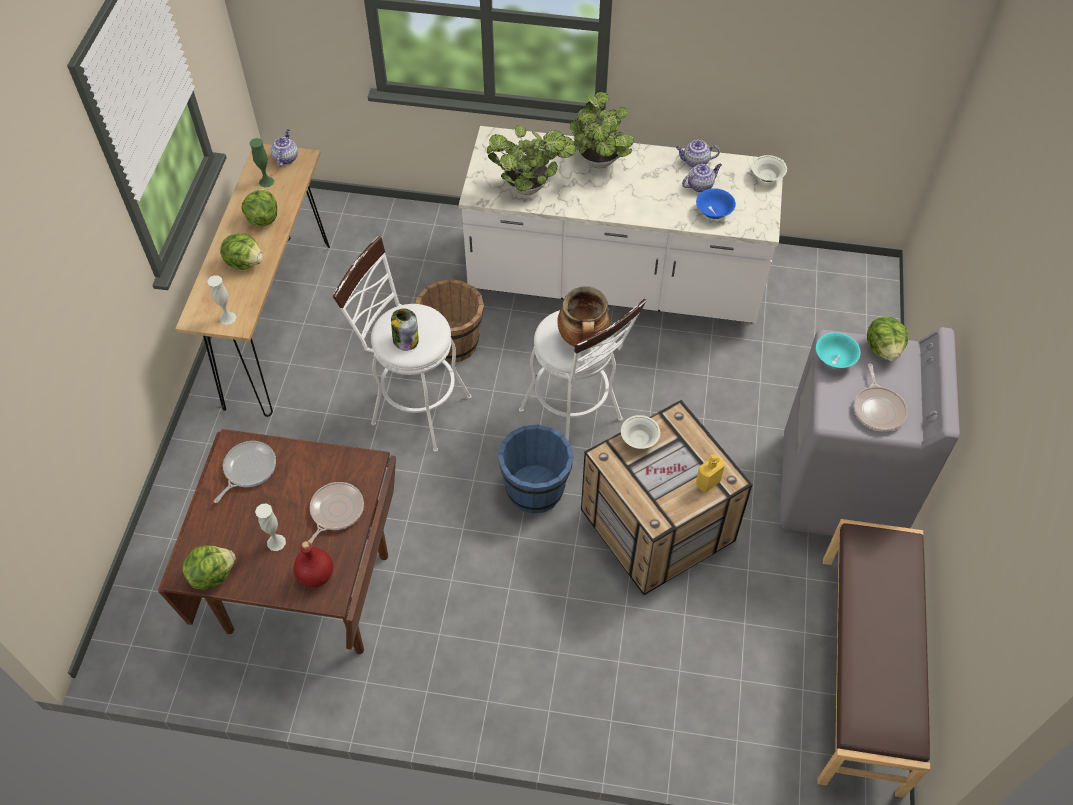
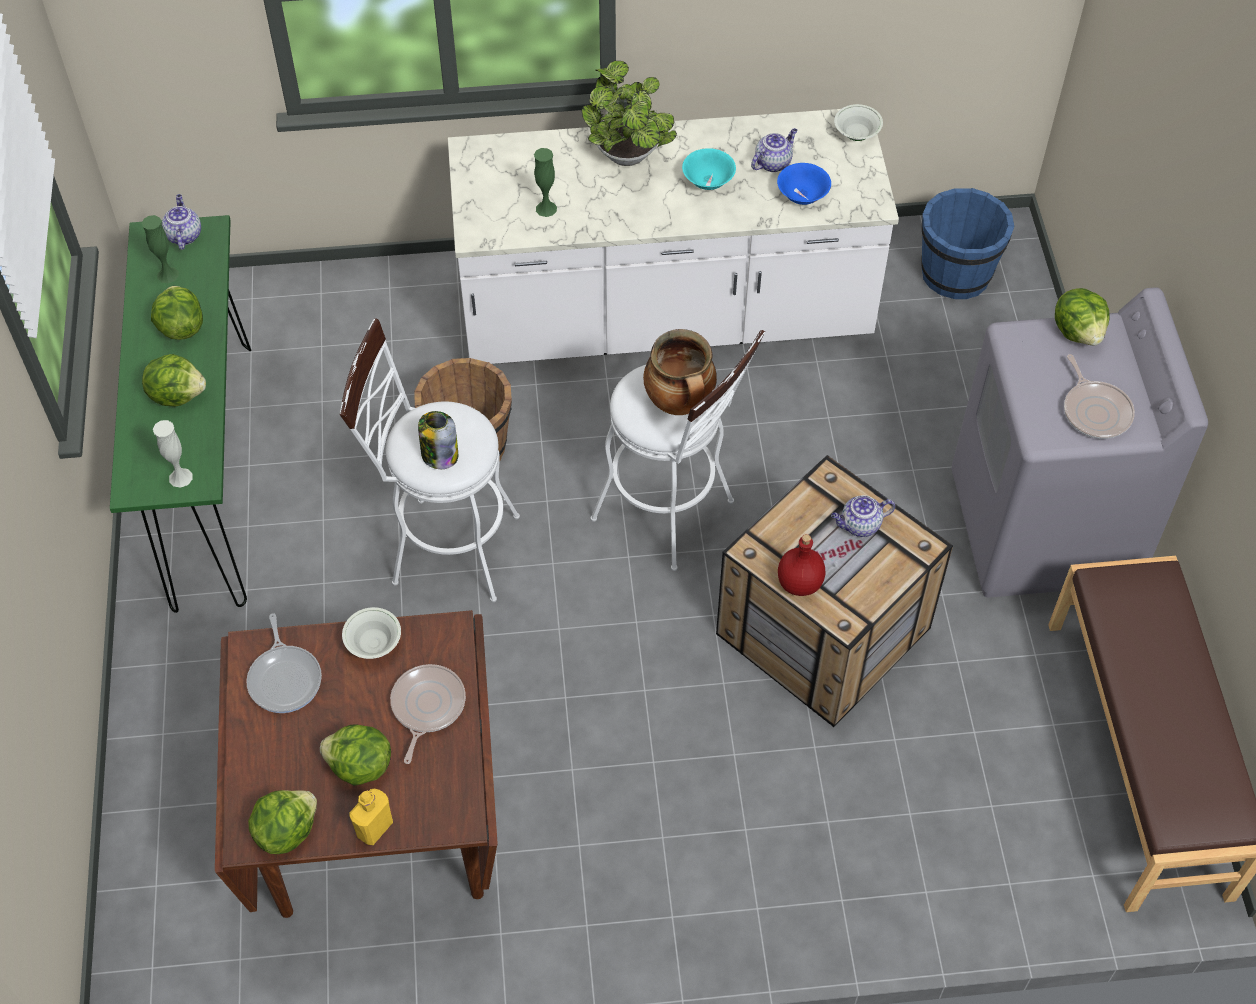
camera: 15 degrees left, 0 degrees up
(248, 469) = (285, 678): frying pan -> frying pan turned 150 degrees clockwise
(276, 542) = (360, 767): white vase -> lettuce
(278, 324) = (212, 473): brown console table -> green console table
(316, 575) = (430, 796): red bottle -> red bottle (800, 582)
(530, 186) = (546, 208): potted plant -> green vase
(535, 488) = (647, 620): blue bucket -> blue bucket (956, 273)
(639, 439) = (789, 520): white bowl -> white bowl (374, 644)
(695, 162) = (756, 132): teapot -> teapot (859, 525)
(707, 482) = (895, 556): yellow bottle -> yellow bottle (374, 828)
(834, 359) = (1021, 358): turquoise bowl -> turquoise bowl (708, 181)

